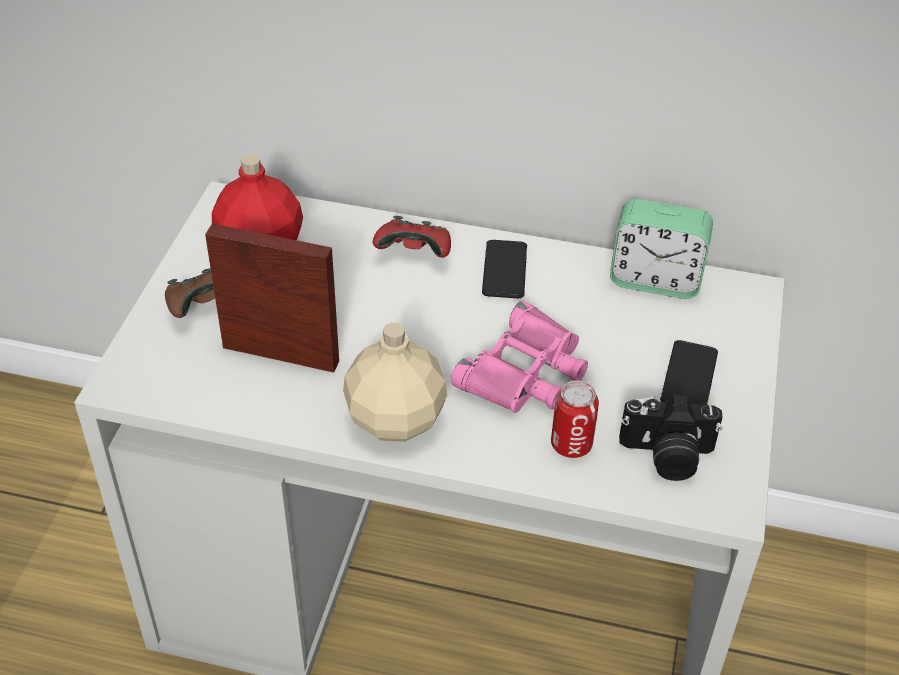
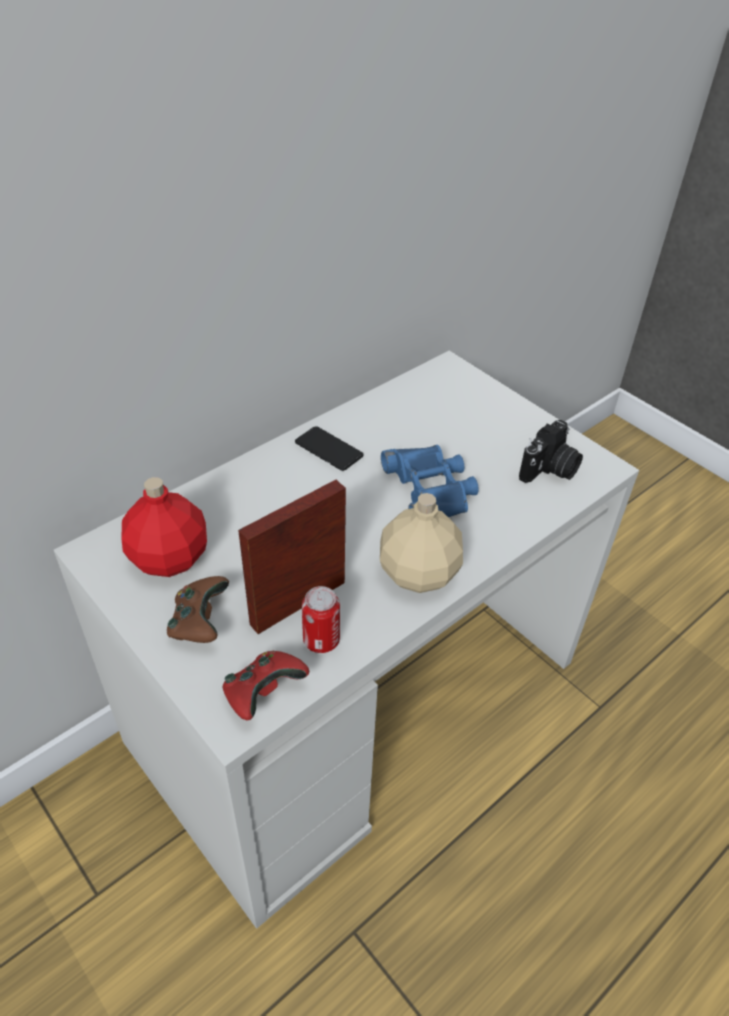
camera: 55 degrees left, 0 degrees up
(415, 253) = (267, 481): red game controller -> red game controller (263, 693)
(526, 372) = (430, 489): pink binoculars -> blue binoculars
(571, 444) = (509, 503): can -> can (321, 640)
(655, 280) = (403, 395): alarm clock -> none
(689, 377) = (494, 426): phone -> none

